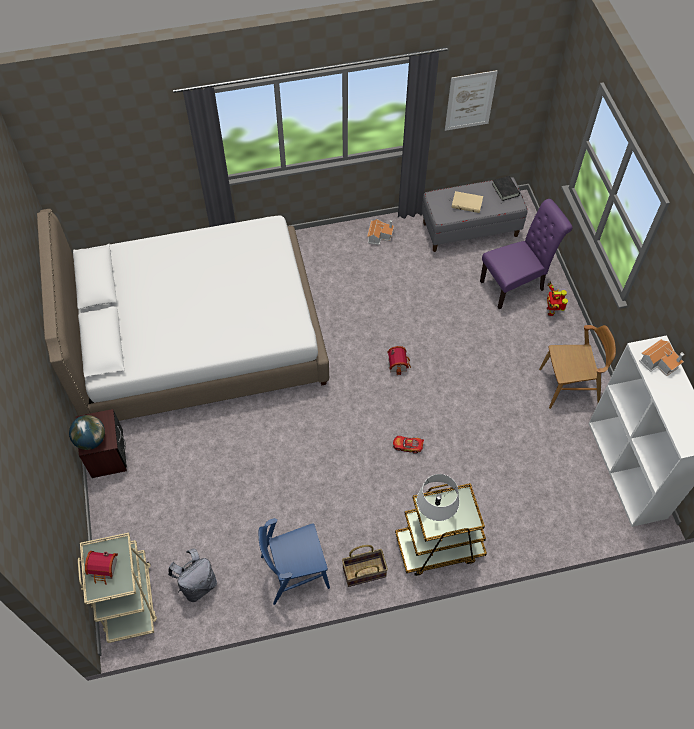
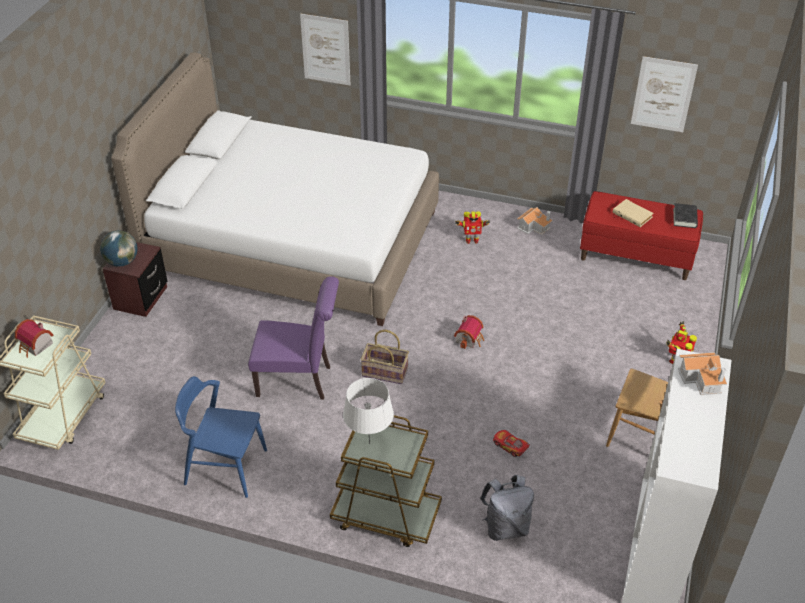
camera: 30 degrees right, 15 degrees down
(157, 158) = (325, 49): none -> picture
(197, 584) = (130, 434): grey backpack -> grey backpack (505, 527)
(340, 270) = (471, 240): none -> toy robot
(364, 571) = (292, 500): basket -> basket (385, 372)
(407, 446) = (423, 412): toy car -> toy car (510, 446)
(470, 229) = (636, 255): grey bench -> red bench
(515, 285) = (651, 321): purple chair -> purple chair (299, 381)

